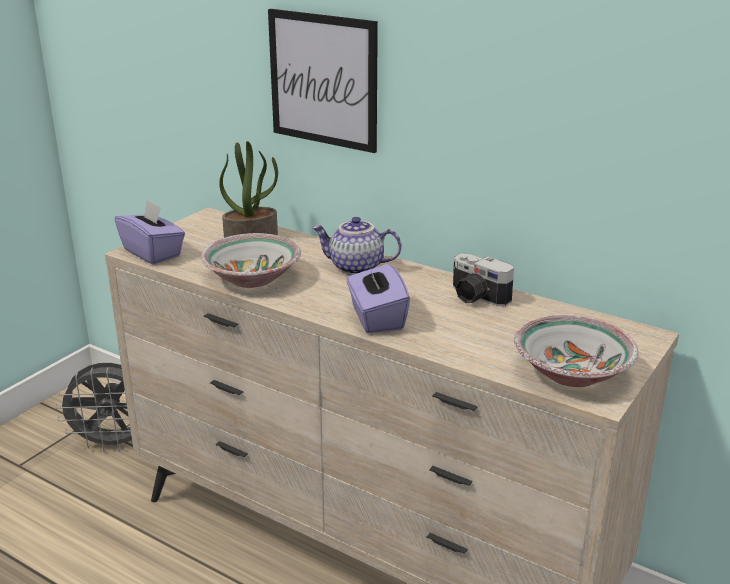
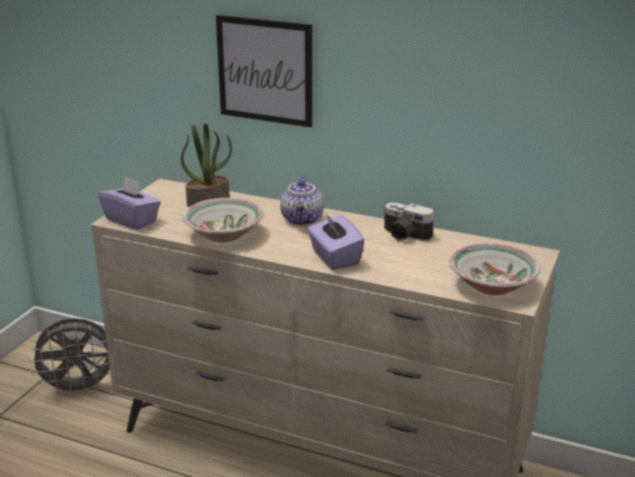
camera: 10 degrees left, 0 degrees up
(355, 268) = (303, 220): teapot -> teapot turned 90 degrees counterclockwise

